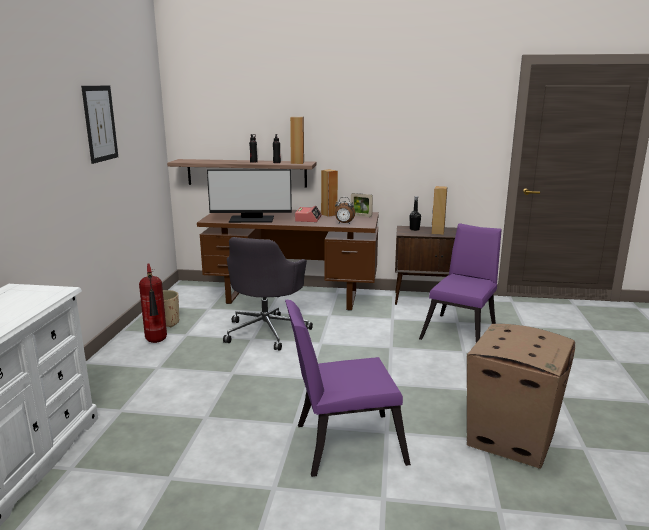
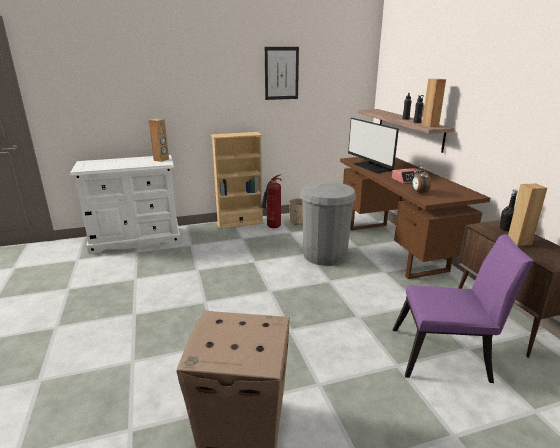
camera: 65 degrees right, 5 degrees up
(107, 359) = (240, 223): none -> beige bookcase
(266, 331) = (324, 255): grey office chair -> grey trash can
(329, 214) = (437, 183): brown speaker -> brown speaker (161, 160)
(342, 444) = (190, 327): purple chair -> none
(361, 216) = (458, 193): picture frame -> none

